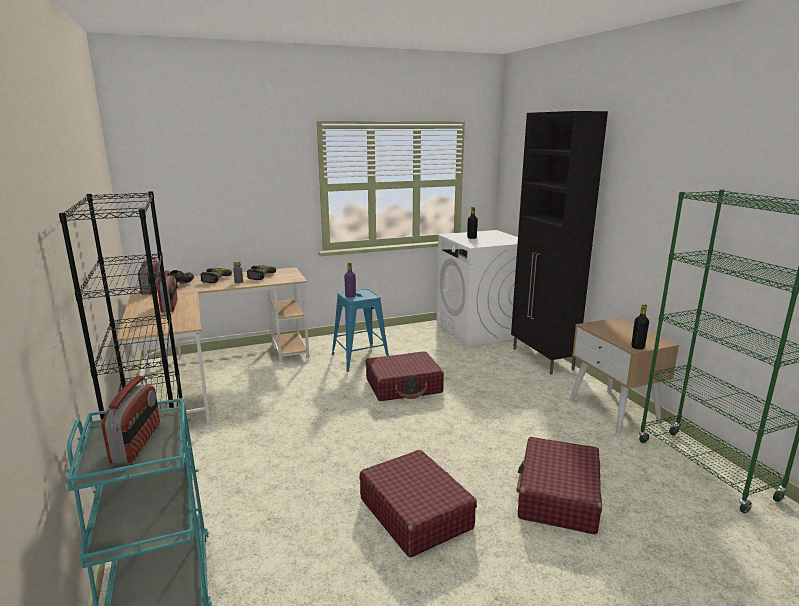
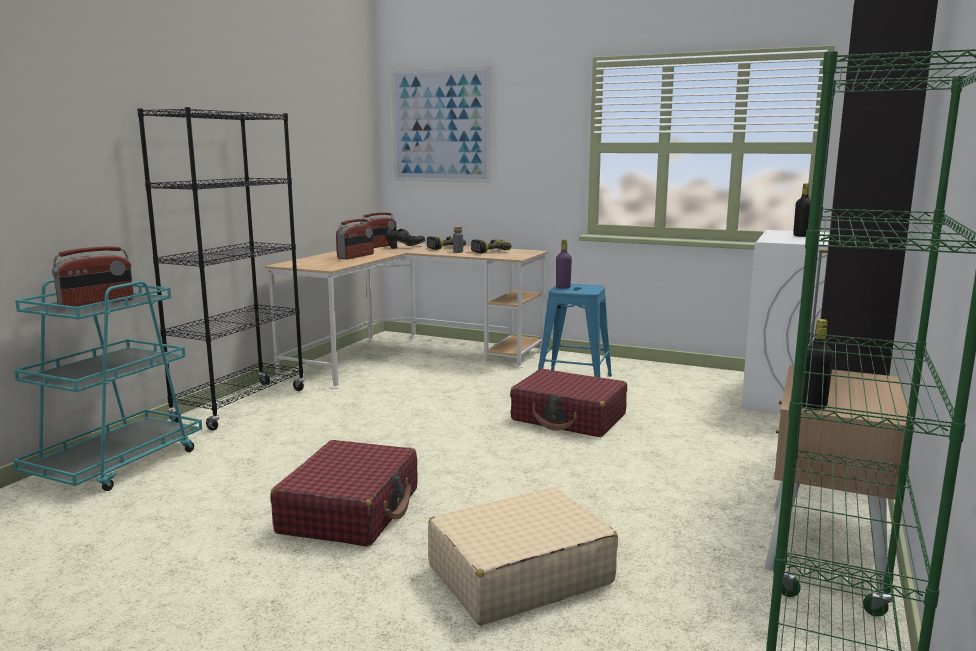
camera: 45 degrees right, 5 degrees down
(184, 174) = (440, 126): none -> picture
(558, 496) = (519, 575): red suitcase -> beige suitcase

